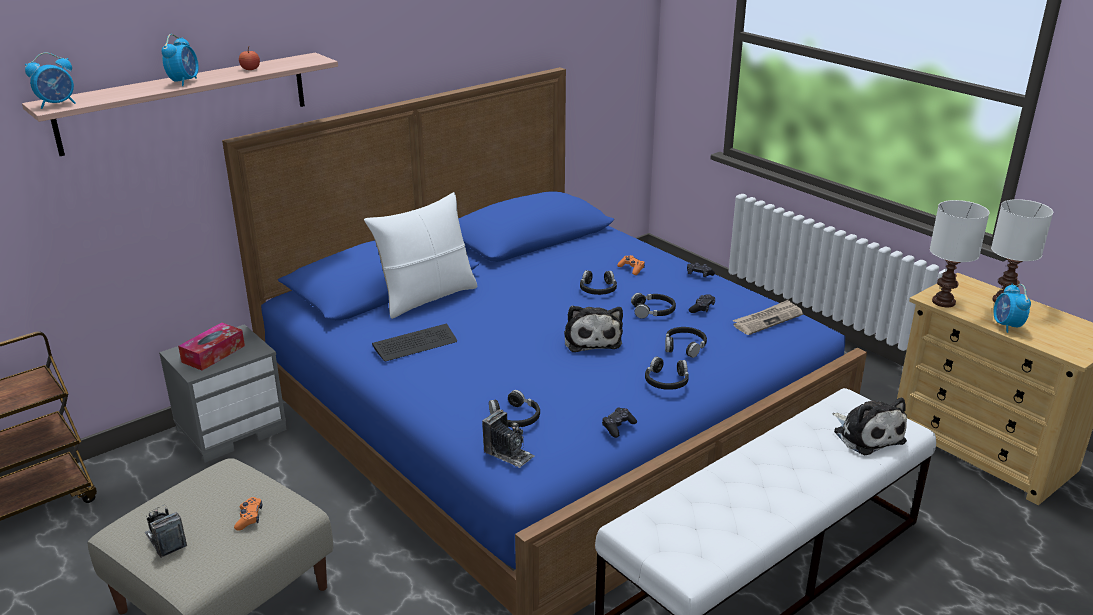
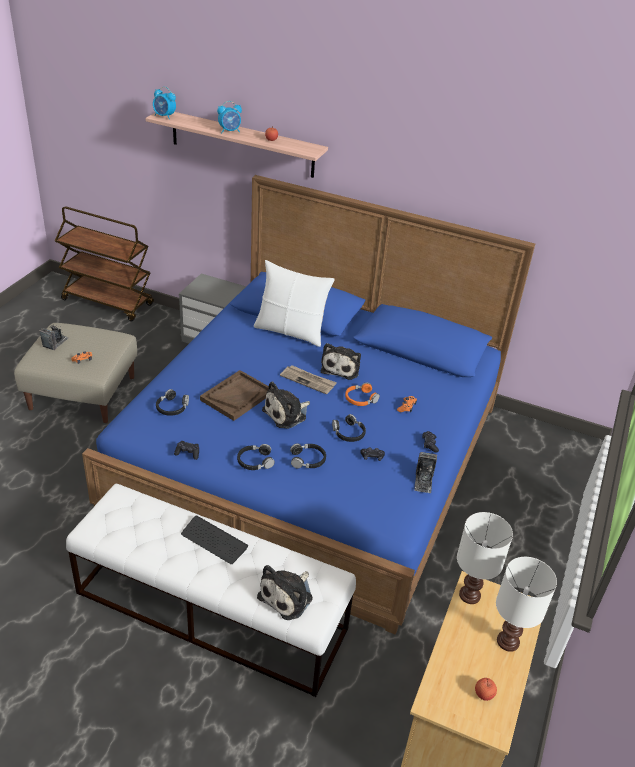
camera: 60 degrees right, 10 degrees up
(213, 354) = (210, 290): tissue box -> none
(415, 344) = (230, 345): keyboard -> keyboard (214, 541)
(508, 453) = (134, 416): camera -> camera (423, 481)
(530, 285) = (341, 367): none -> plush toy
(531, 364) = (237, 396): none -> brown tray
(598, 289) = (360, 399): black headphones -> orange headphones
(767, 319) = (382, 496): newspaper -> newspaper (308, 380)
(1006, 326) = (454, 646): alarm clock -> none
(1065, 328) = (484, 694): none -> apple

